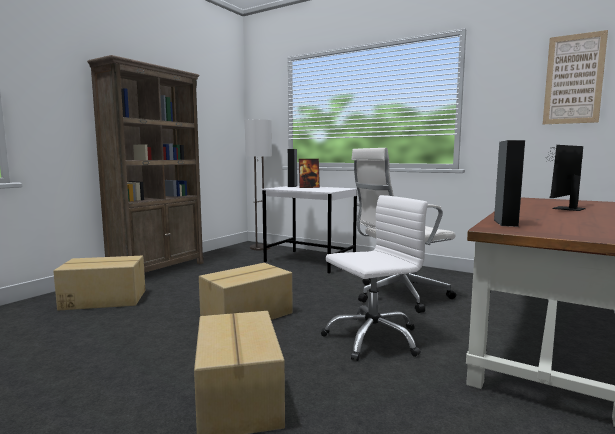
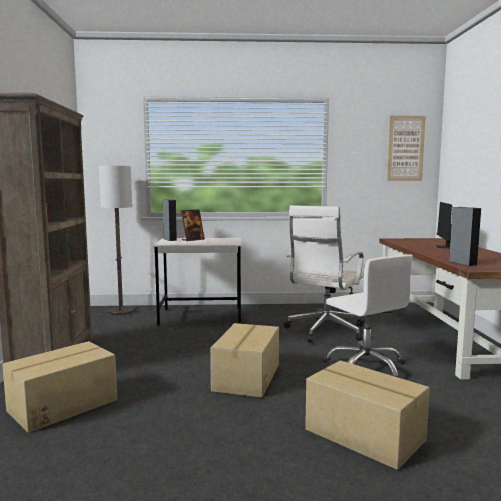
camera: 35 degrees left, 0 degrees up
(372, 338) = (366, 367): white office chair -> white office chair turned 120 degrees clockwise

